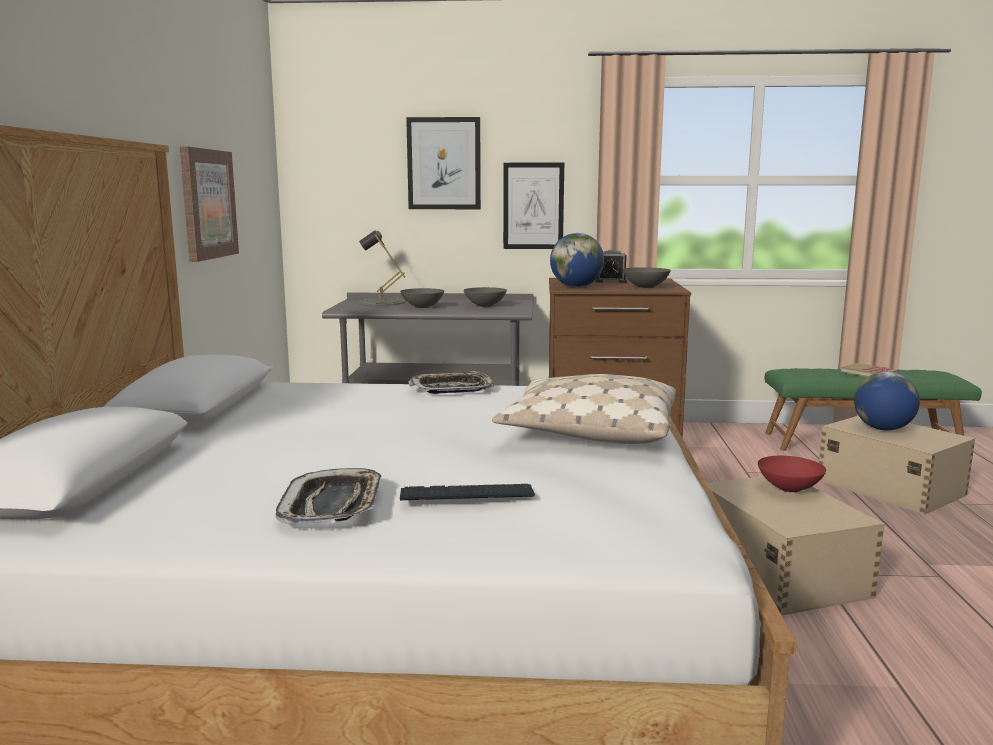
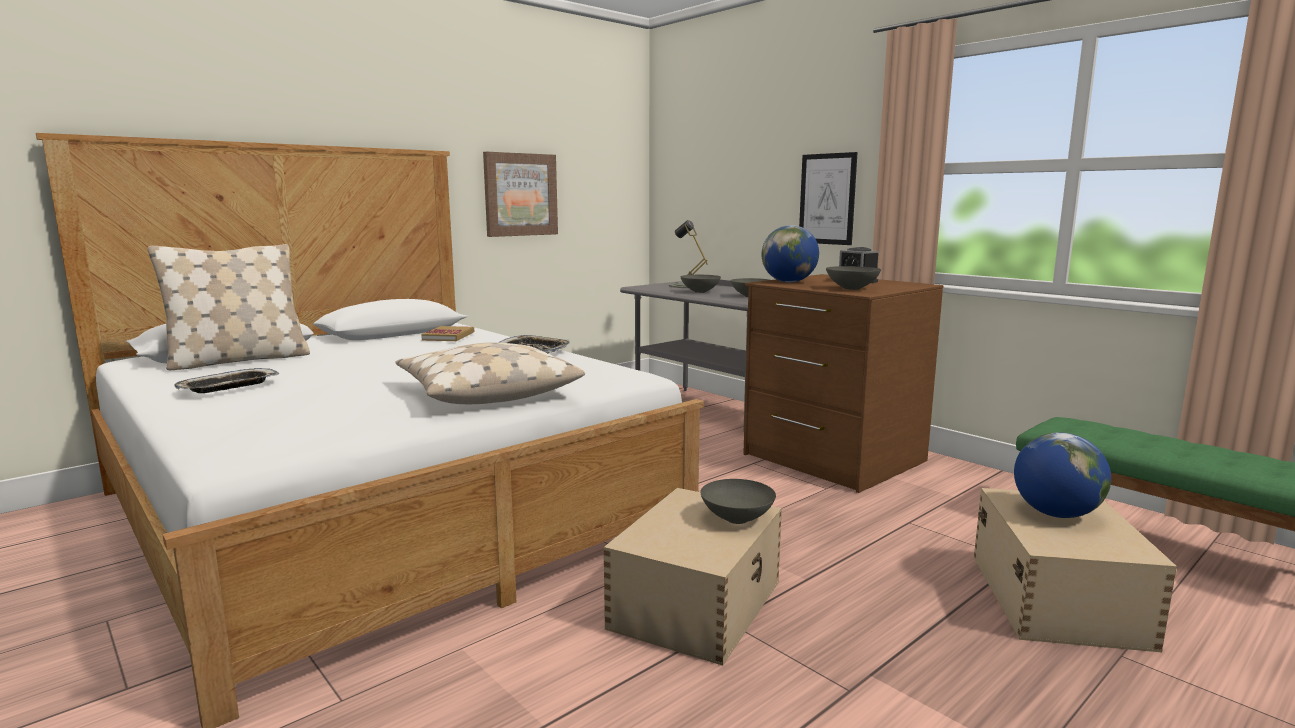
camera: 45 degrees right, 0 degrees up
(157, 482) = (239, 360): none -> beige pillow
(444, 163) = (756, 158): picture -> none
(467, 495) = (268, 398): keyboard -> none
(790, 489) = (737, 519): red bowl -> grey bowl
(869, 373) = (1180, 448): book -> book (448, 336)

